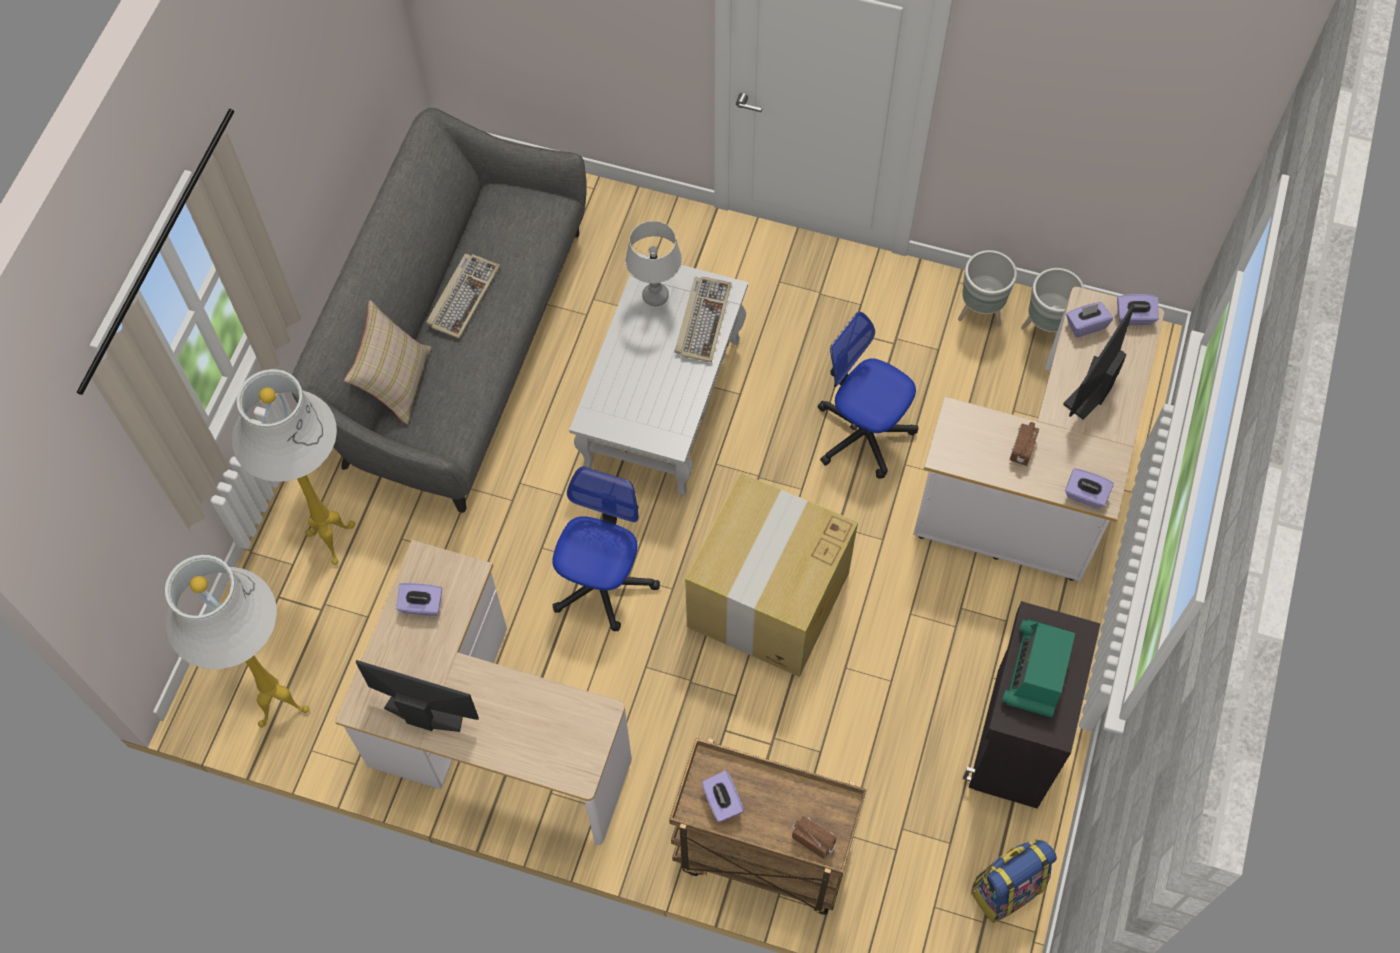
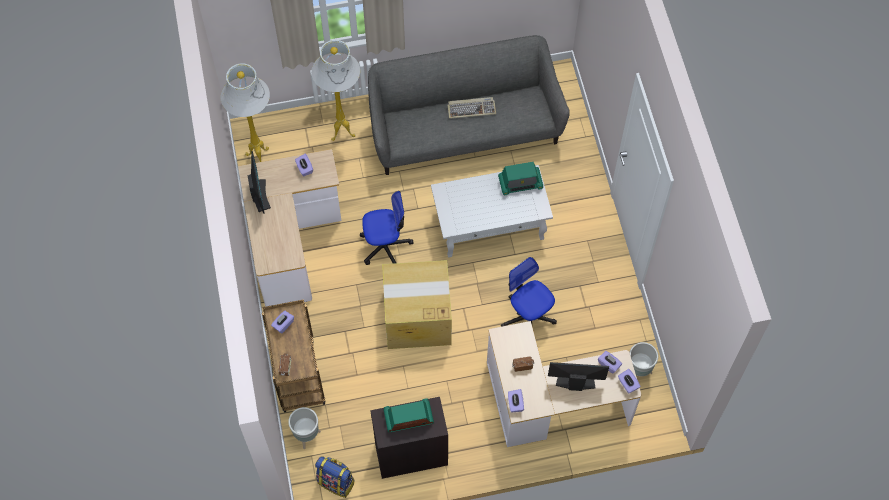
camera: 60 degrees right, 0 degrees up
(396, 382) = (413, 107): beige pillow -> none
(655, 296) = (520, 183): grey table lamp -> radio
(702, 320) = (520, 208): keyboard -> none
(863, 433) = (528, 316): office chair -> office chair turned 45 degrees counterclockwise
(979, 312) = (628, 337): grey planter -> grey planter (307, 435)

